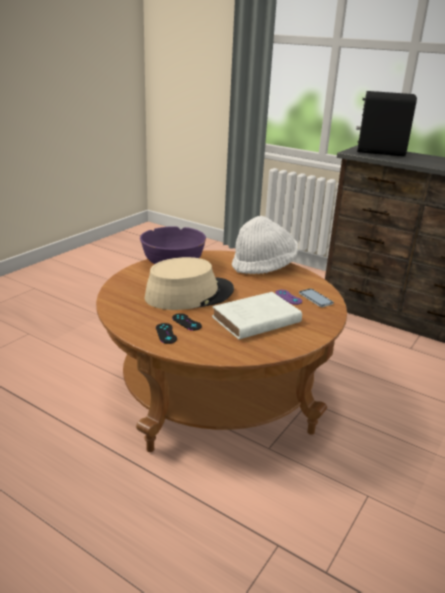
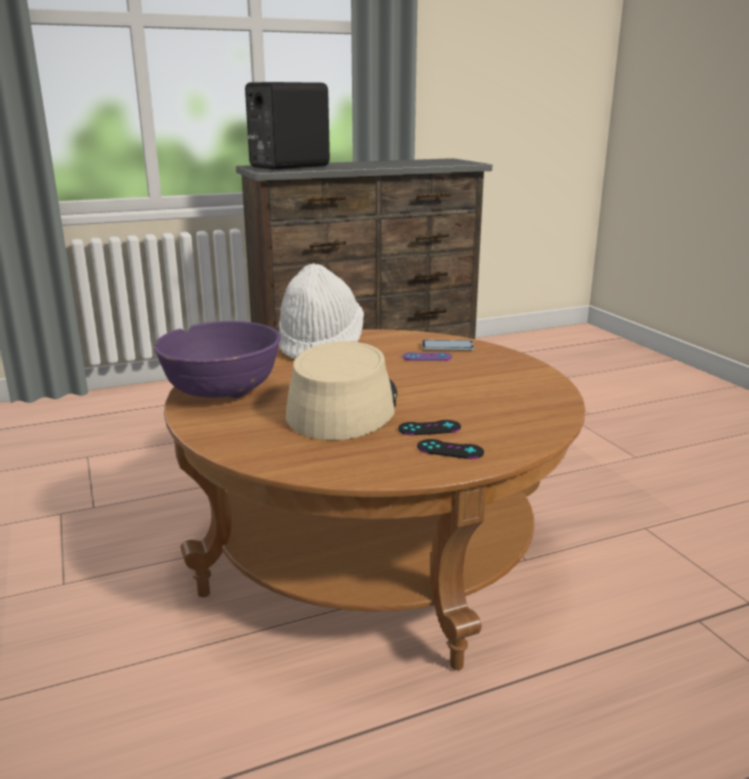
camera: 55 degrees left, 5 degrees down
(254, 320) = (469, 389): white book -> none

